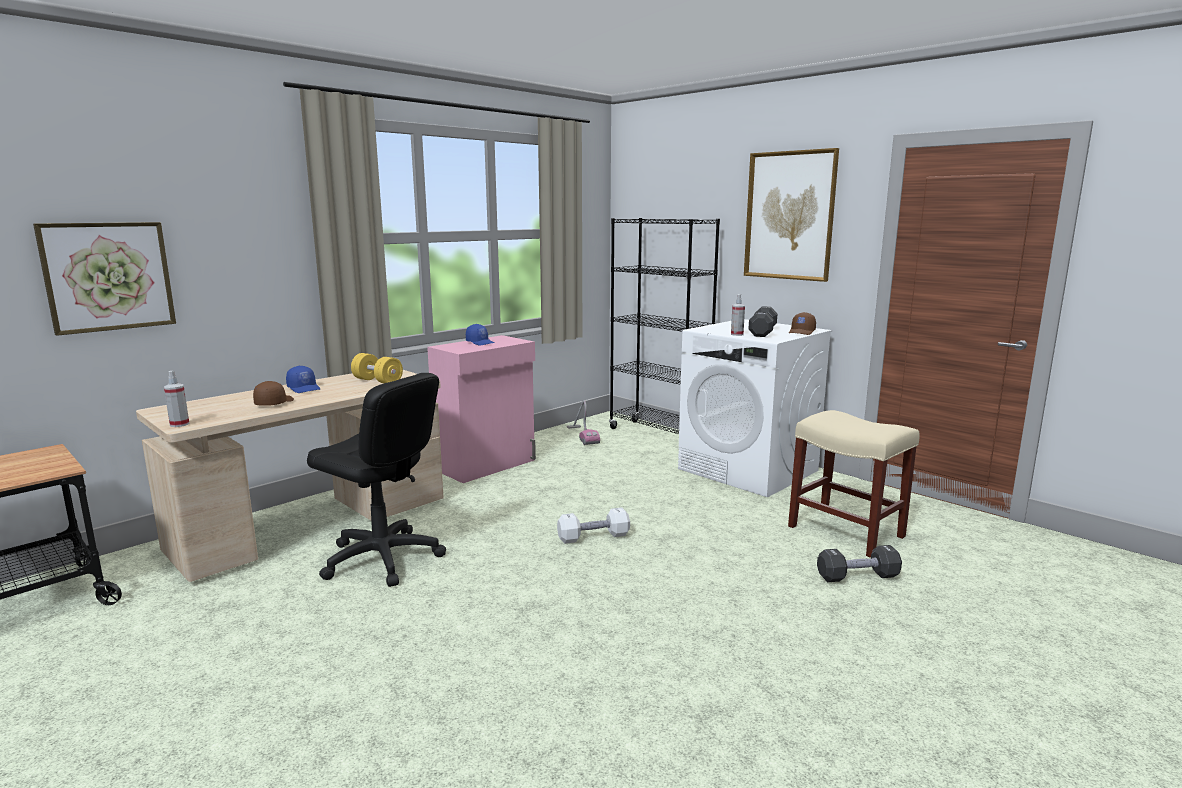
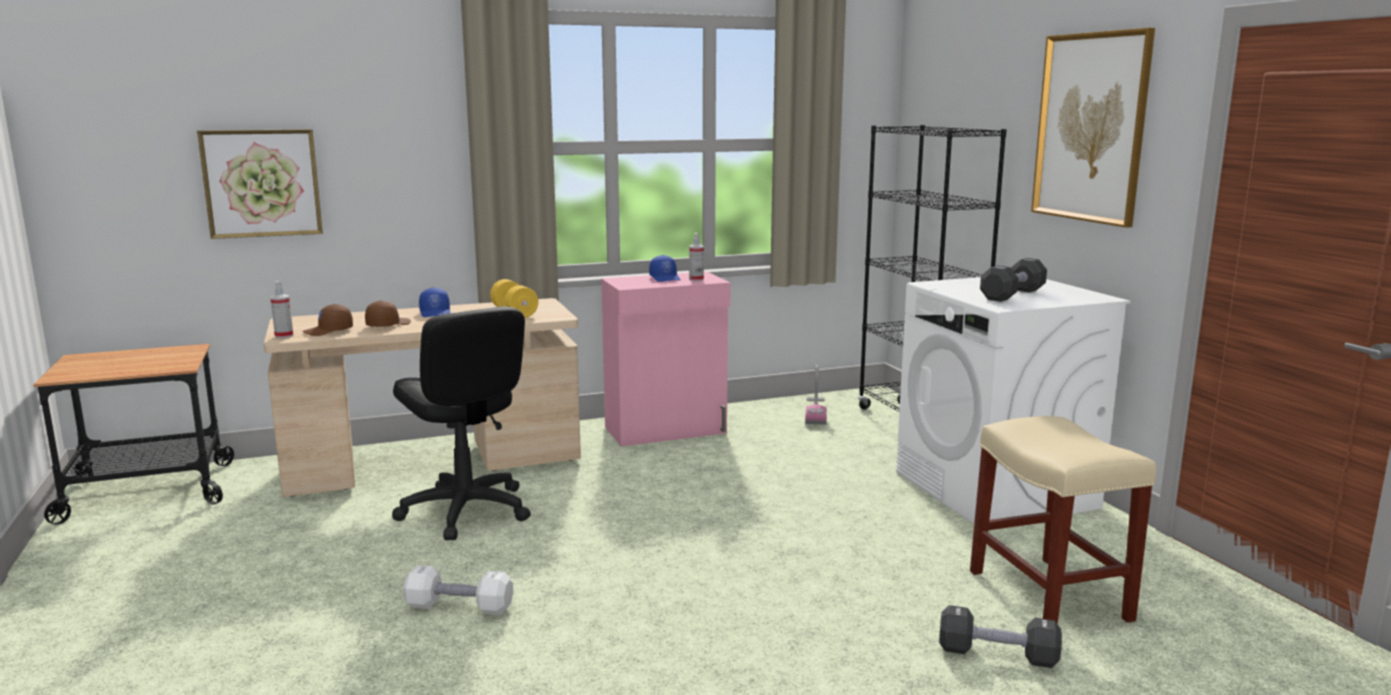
camera: 25 degrees right, 0 degrees up
(593, 537) = (704, 534): white dumbbell -> white dumbbell (459, 607)
(737, 334) = (968, 295): spray bottle -> spray bottle (696, 279)
(802, 332) = (1073, 300): brown cap -> brown cap (329, 331)

